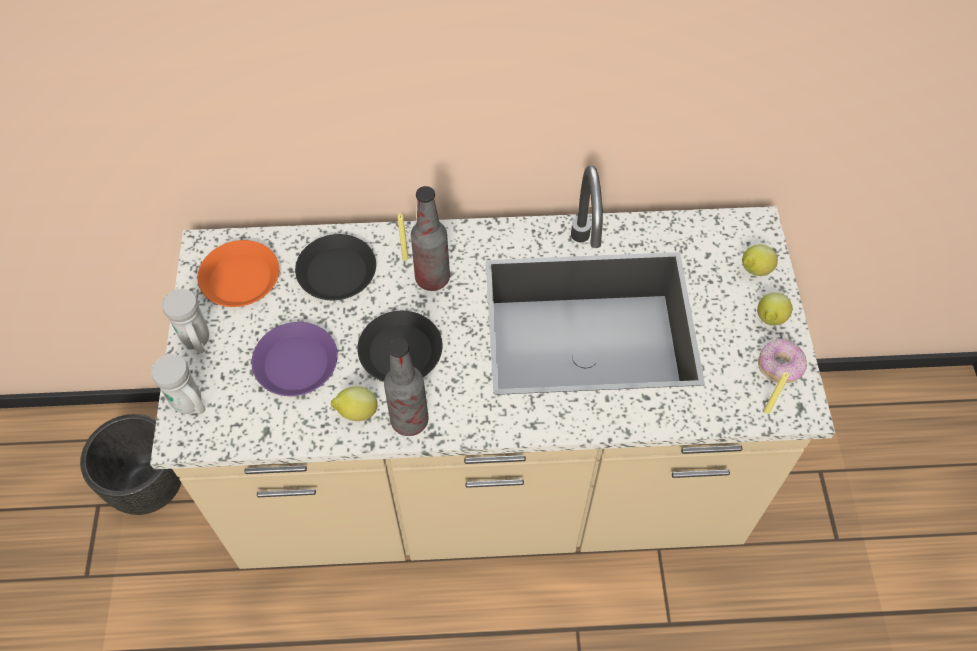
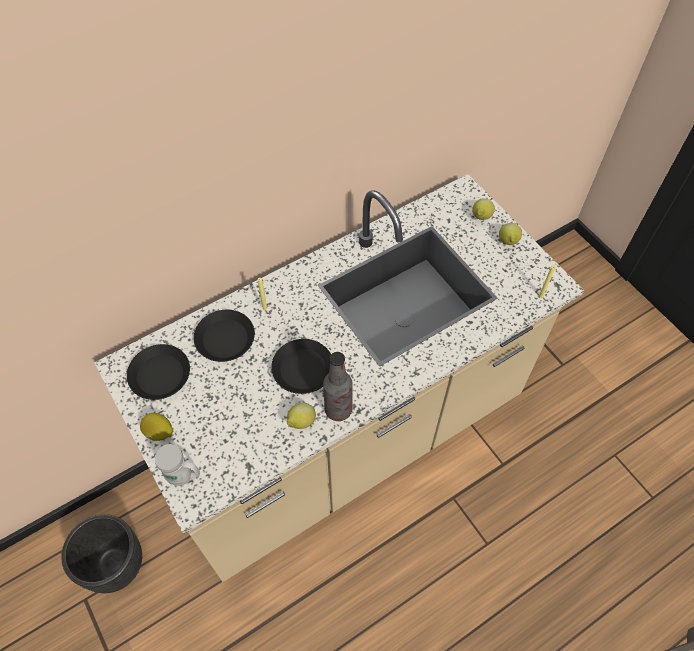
camera: 30 degrees left, 0 degrees up
(198, 342) = (159, 432): white mug -> lemon
(241, 278) = (160, 375): orange plate -> black plate
(296, 363) = (238, 411): purple plate -> none
(432, 278) = (291, 313): bottle -> none
(779, 367) = (531, 267): donut -> none

